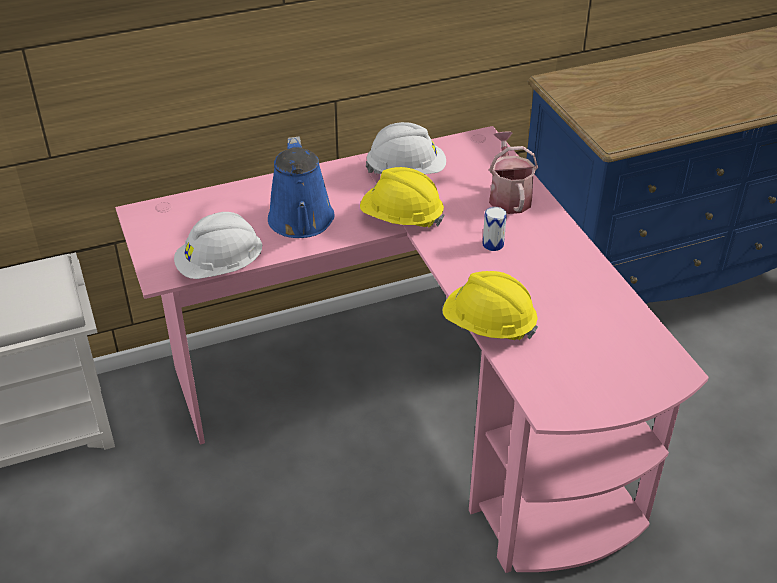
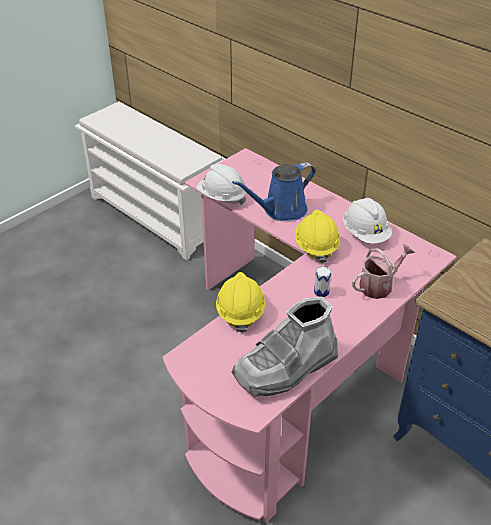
camera: 65 degrees right, 0 degrees up
(612, 318) = (286, 368): none -> grey boot

